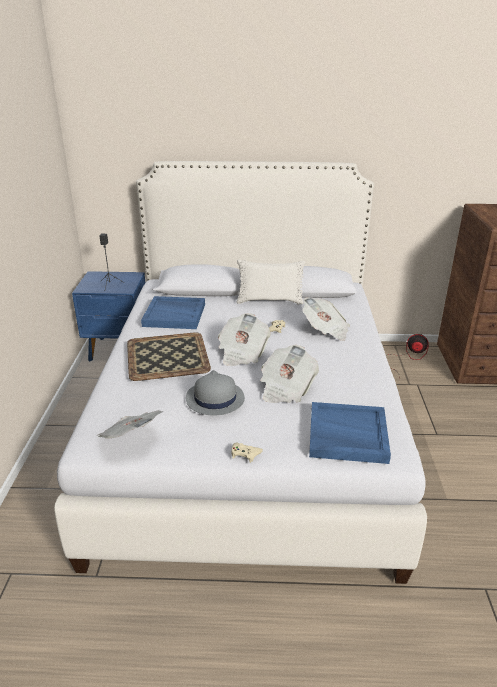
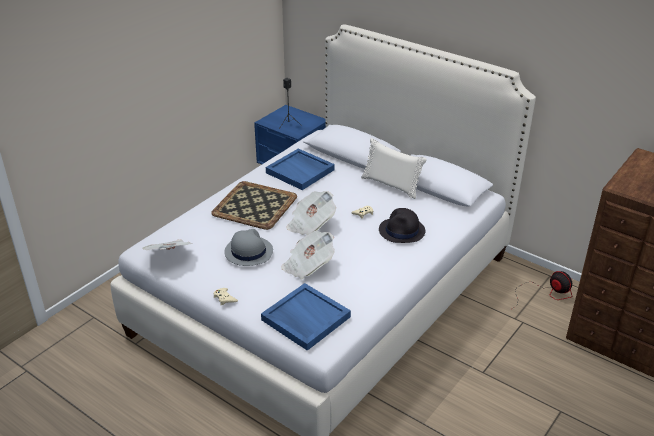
camera: 35 degrees right, 5 degrees up
(325, 330) = (402, 231): newspaper -> black hat

